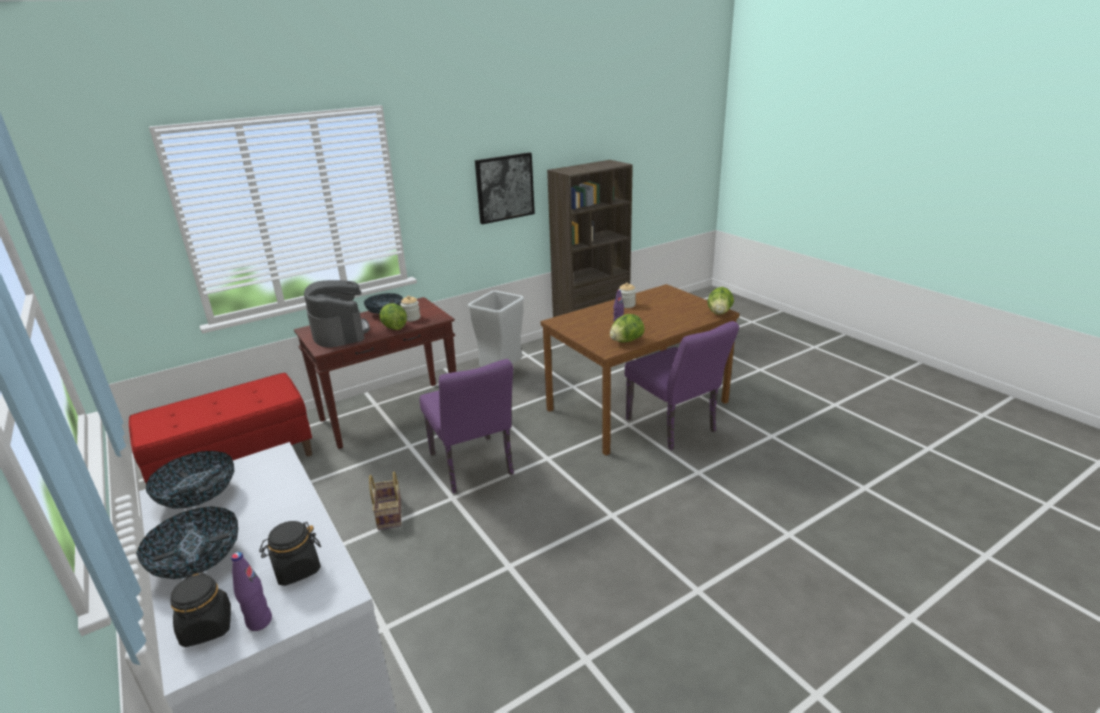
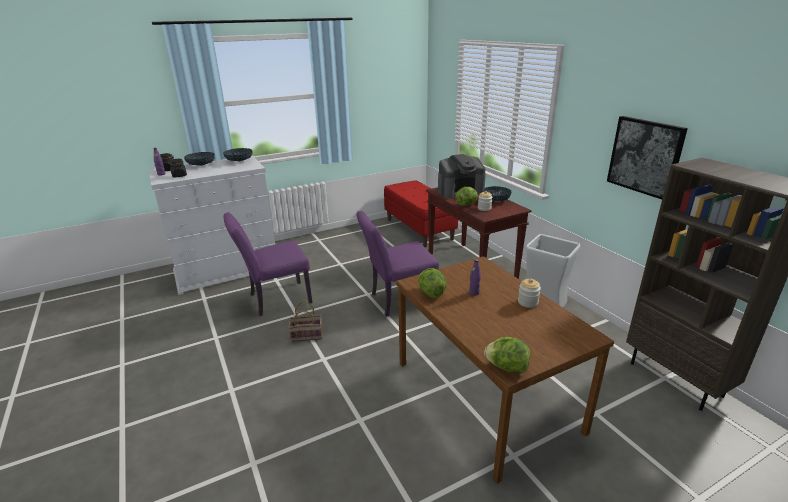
camera: 95 degrees right, 0 degrees up
(388, 514) = (360, 274): basket -> basket (307, 335)
(675, 428) = (438, 417): purple chair -> purple chair (275, 299)

